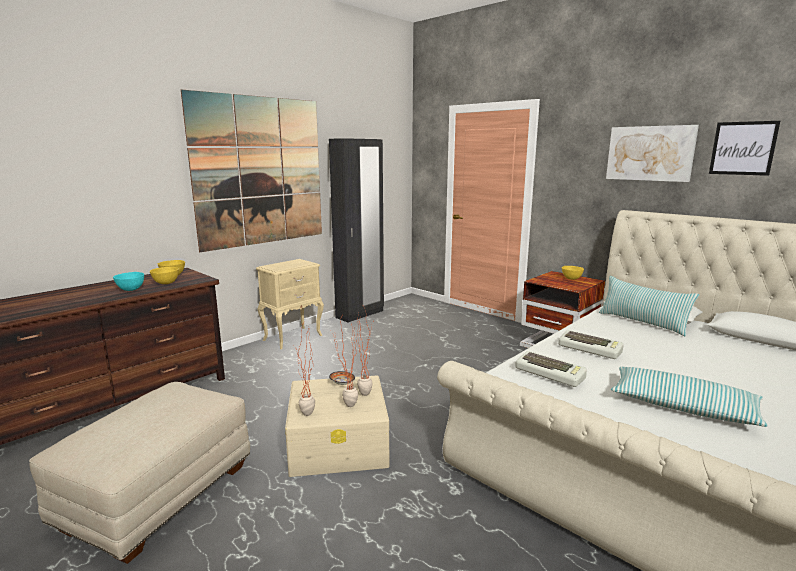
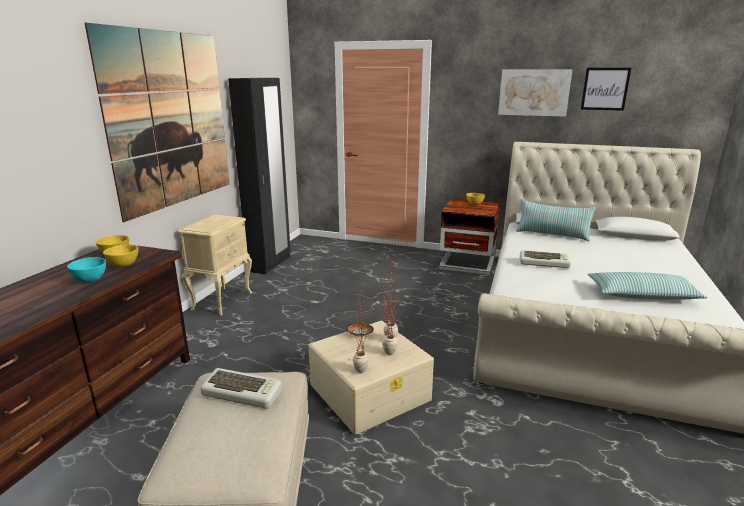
camera: 25 degrees left, 5 degrees up
(550, 373) = (542, 288): keyboard -> keyboard (243, 393)

